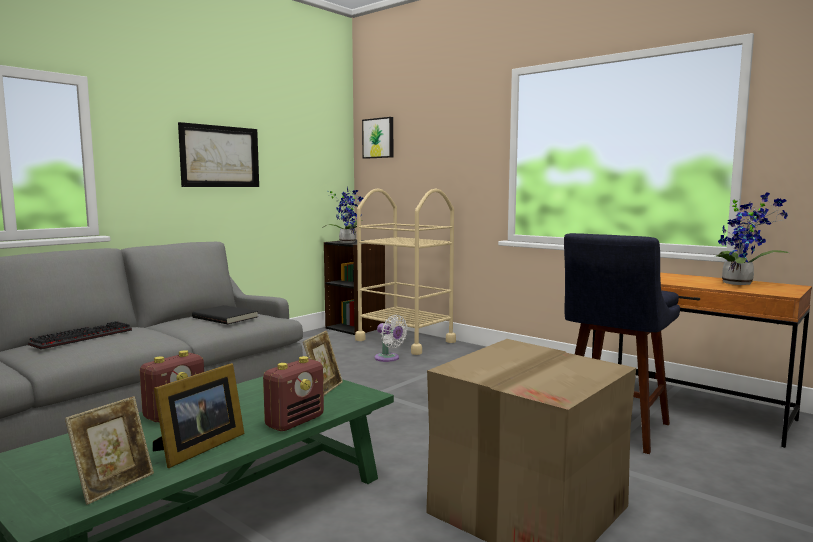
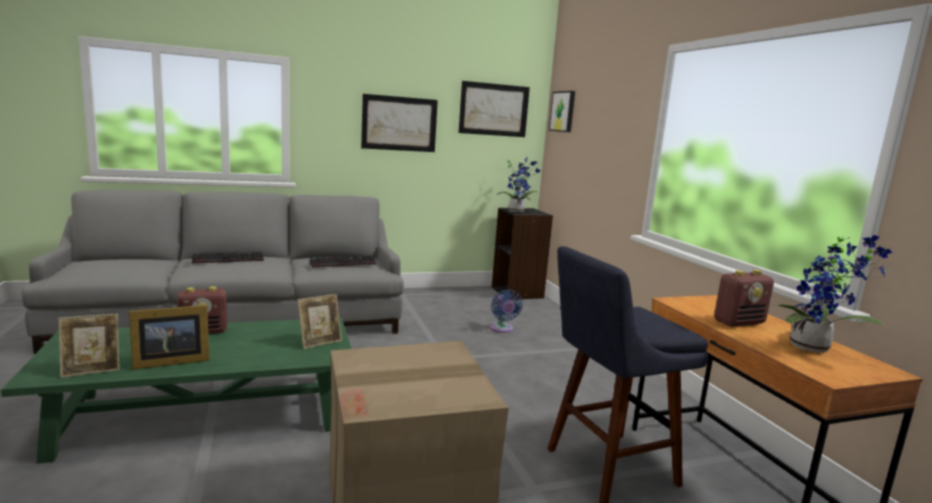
camera: 30 degrees right, 5 degrees up
(226, 317) = (343, 263): black book -> keyboard
(295, 421) = (253, 362): radio -> radio (739, 322)
(308, 139) = (493, 109): none -> picture
(388, 358) = (502, 329): white fan -> blue fan
(405, 341) = (542, 316): beige cart -> none

